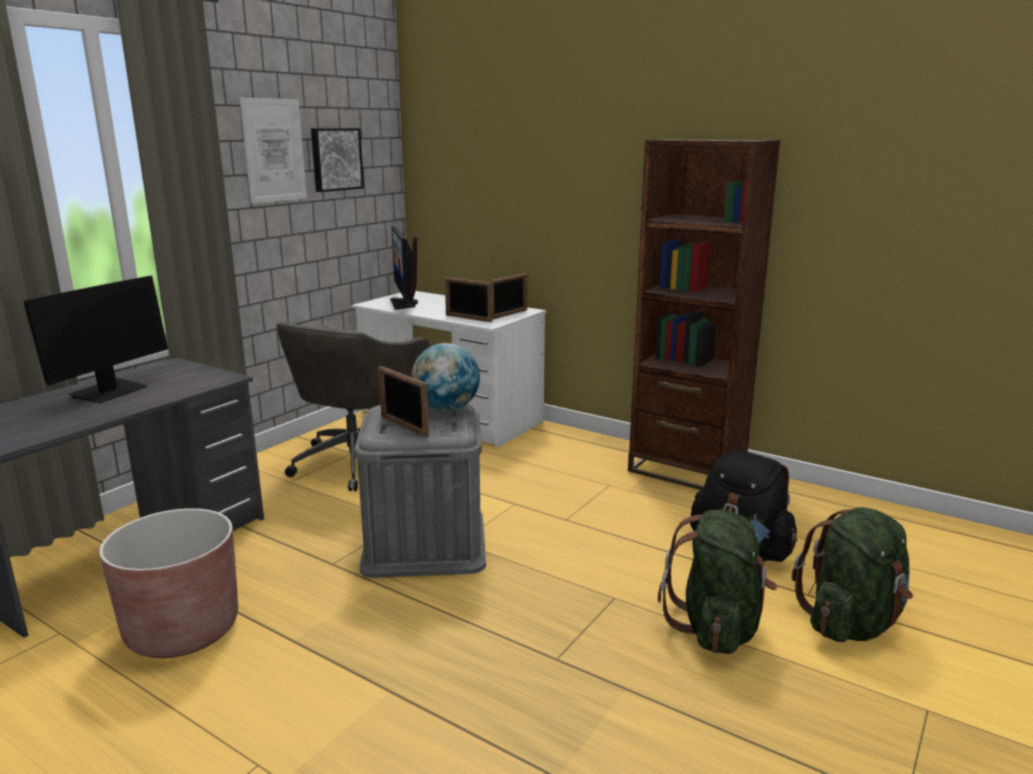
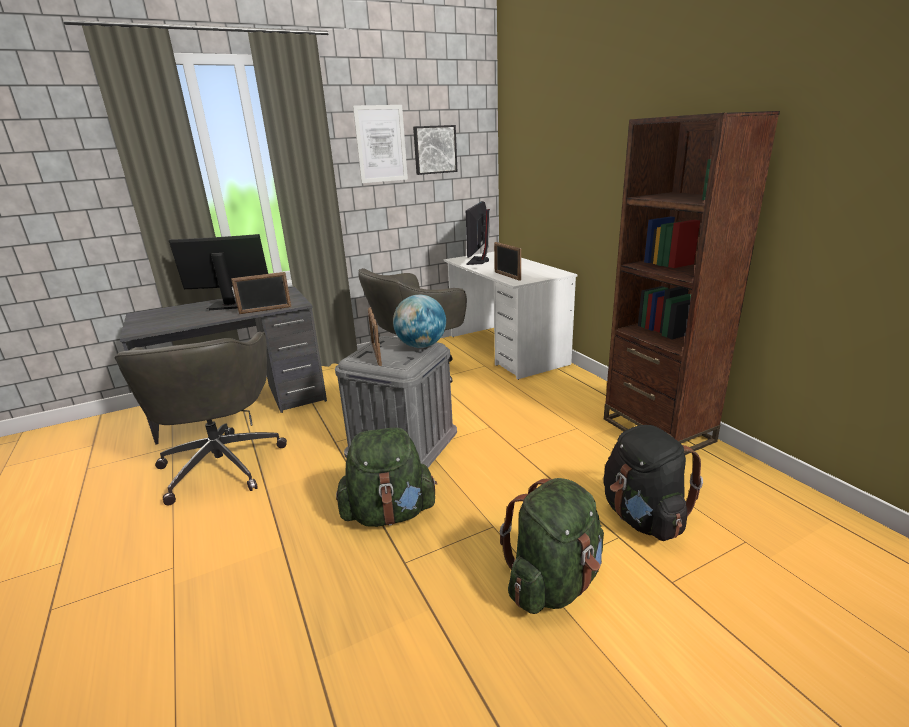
camera: 30 degrees right, 5 degrees up
(109, 392) = (230, 305): monitor -> monitor turned 150 degrees counterclockwise
(183, 630) = (222, 463): brown planter -> grey office chair
(509, 314) = (542, 275): picture frame -> picture frame (265, 310)
(851, 623) = (692, 628): green backpack -> green backpack (389, 513)

